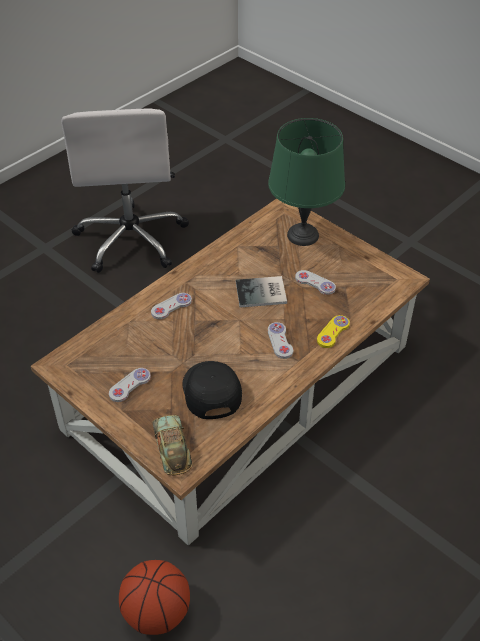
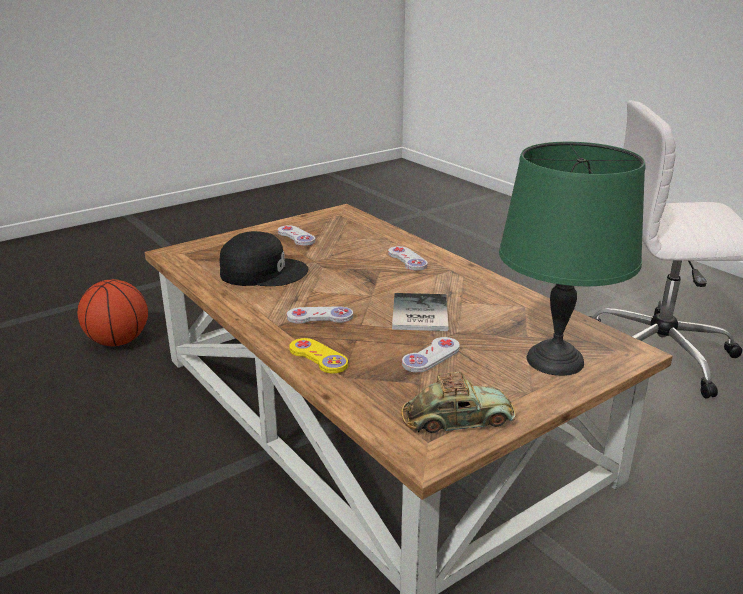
camera: 100 degrees right, 20 degrees down
(172, 447) = (202, 250): toy car -> toy car (457, 419)

